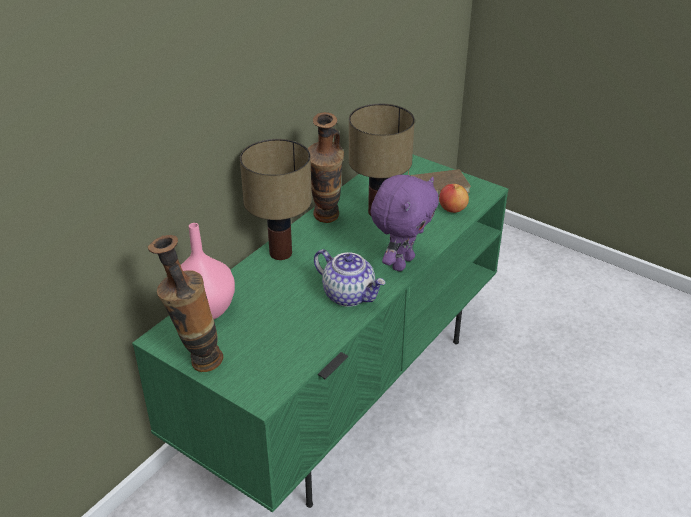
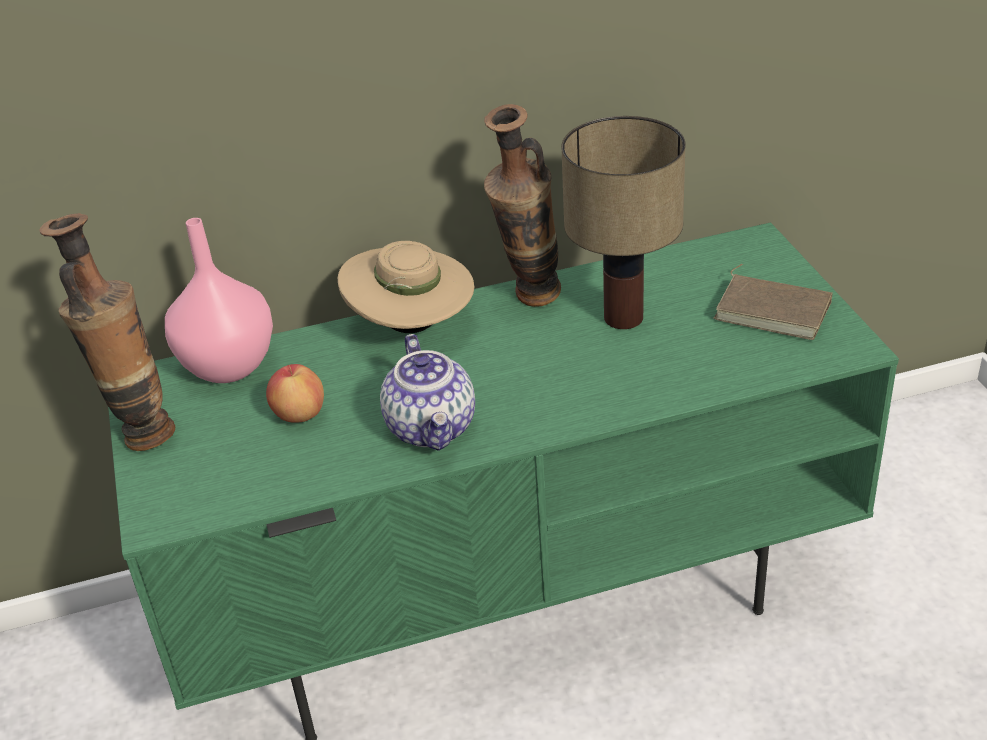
camera: 40 degrees right, 0 degrees up
(281, 254) = (412, 327): table lamp -> beige hat
(401, 262) = (566, 411): purple plush toy -> none
(452, 209) = (751, 357): apple -> apple (299, 414)

